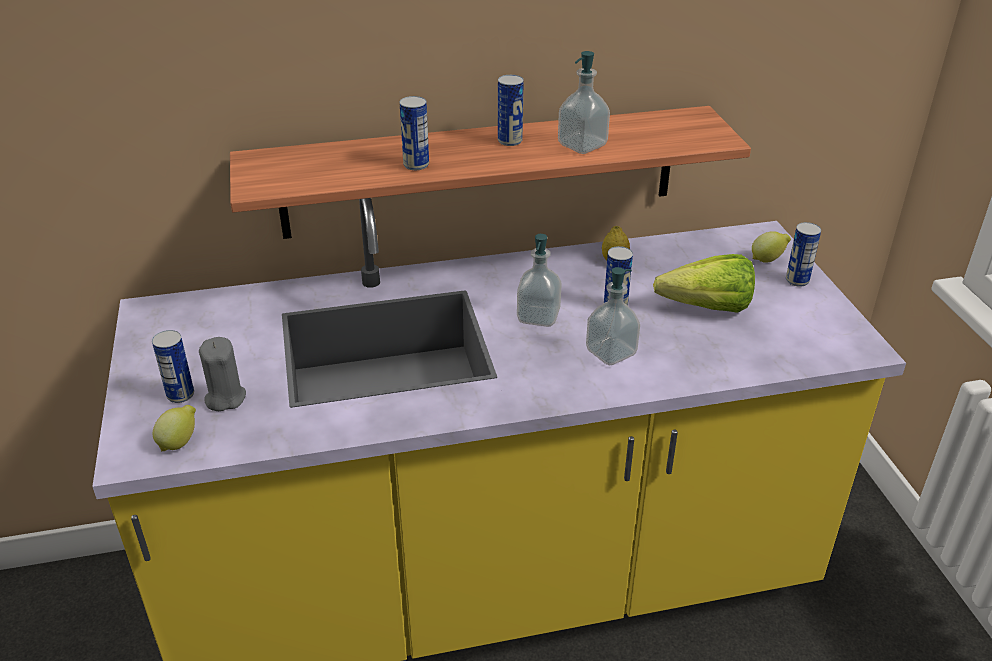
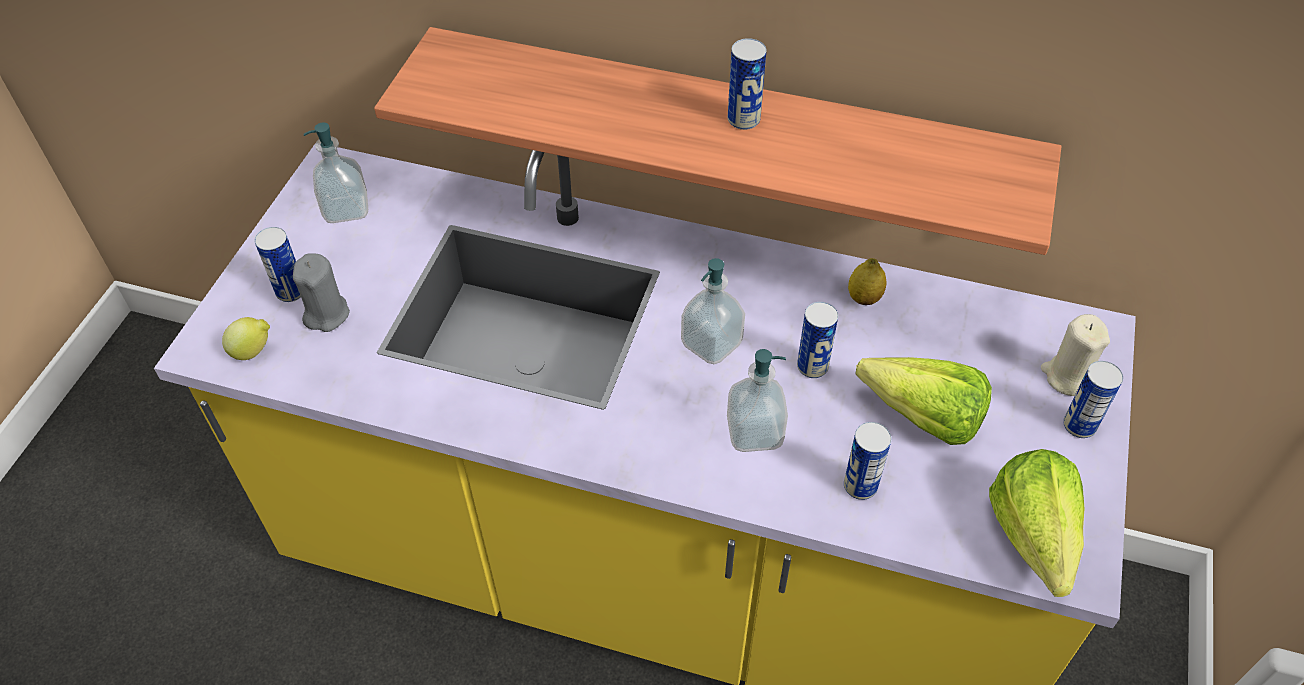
camera: 30 degrees right, 15 degrees up
(416, 165) = (604, 121): can -> can (860, 486)
(582, 145) = (826, 159): soap dispenser -> soap dispenser (346, 209)
(768, 260) = (1066, 376): lemon -> beige candle
(828, 347) = (1032, 547): none -> lettuce

